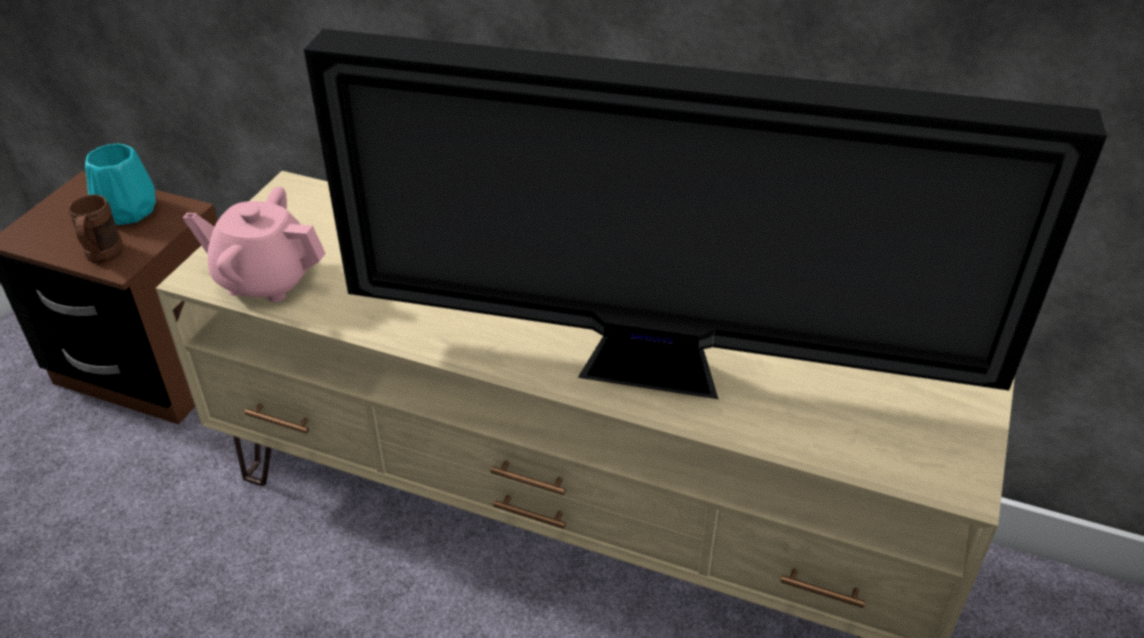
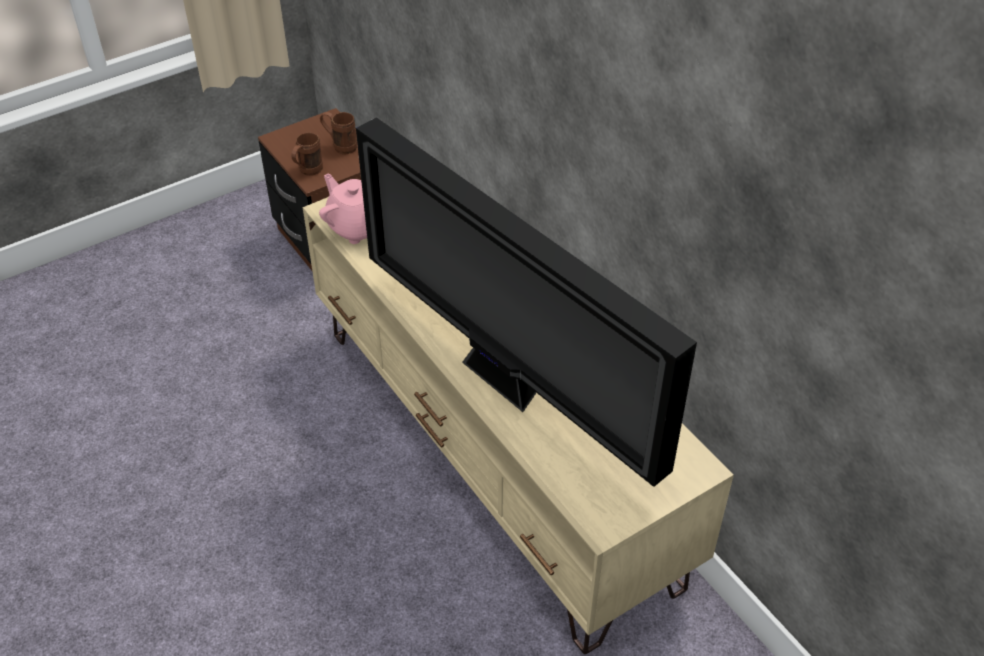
camera: 35 degrees right, 5 degrees up
(127, 211) = (340, 146): turquoise vase -> brown mug

